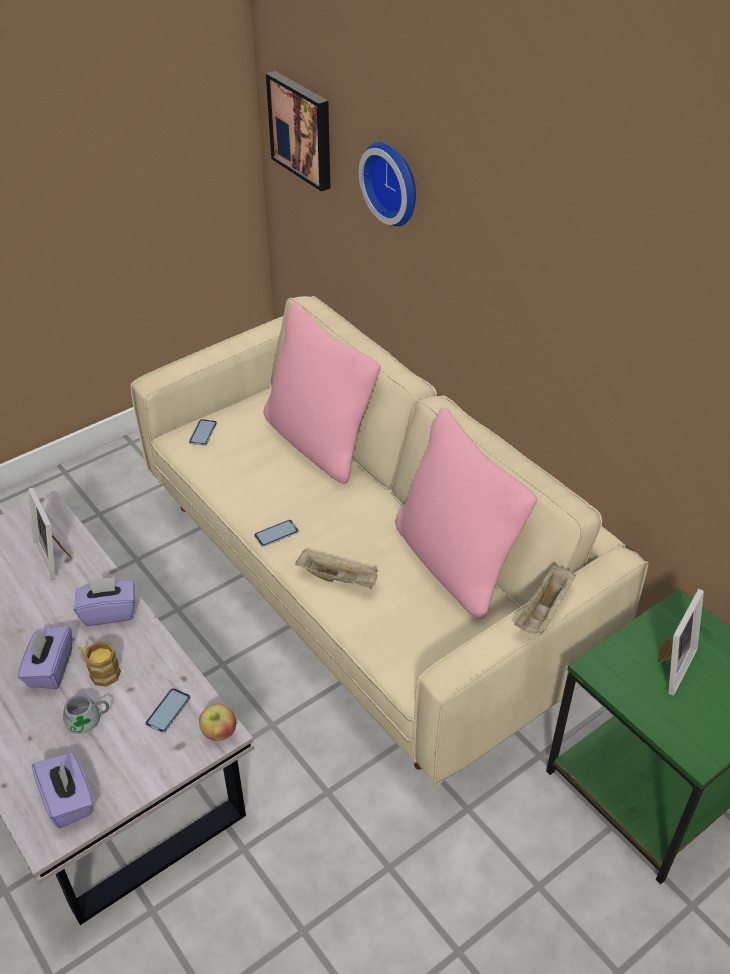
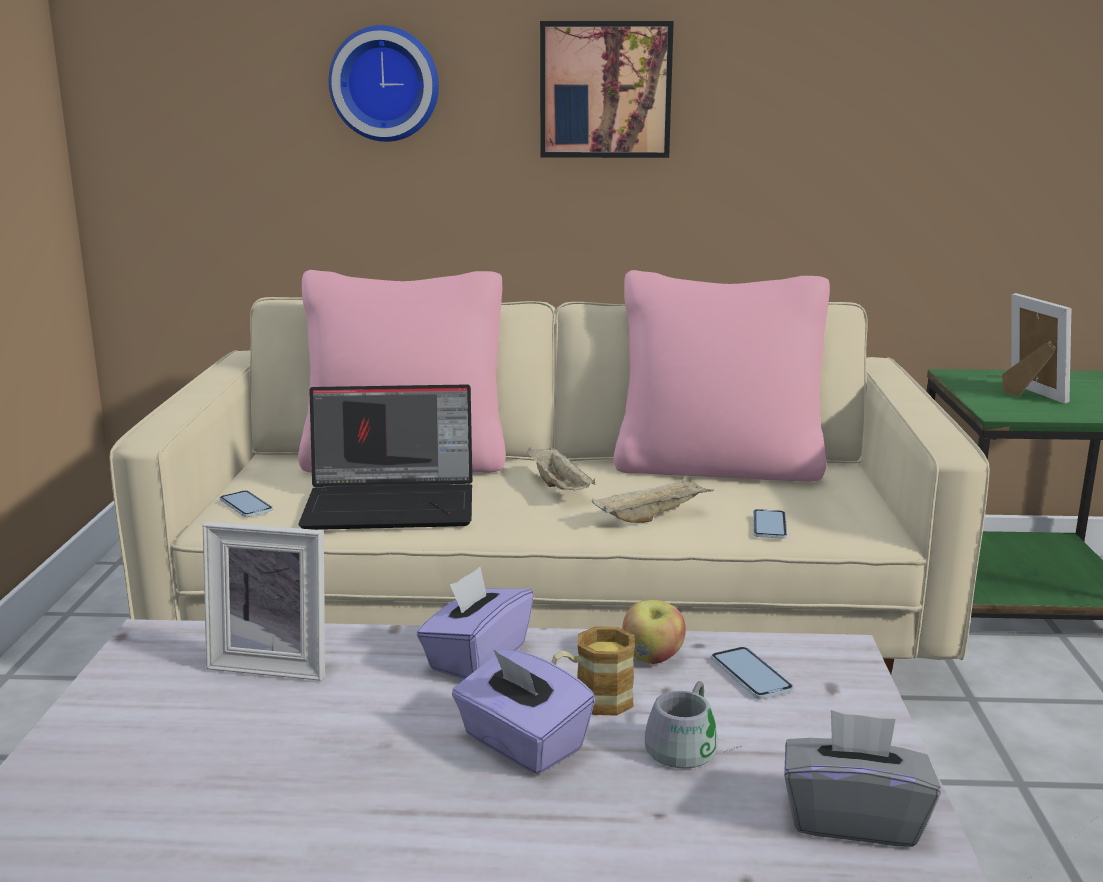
camera: 50 degrees left, 25 degrees down
(68, 800) = (853, 819): purple tissue box -> grey tissue box
(219, 732) = (837, 652): apple -> apple (652, 658)
(255, 477) = (393, 504): none -> laptop
(276, 534) = (516, 523): phone -> phone (769, 526)
(302, 129) = (181, 87): picture -> picture (605, 90)
(544, 611) = (910, 394): beige tray -> beige tray (560, 488)

